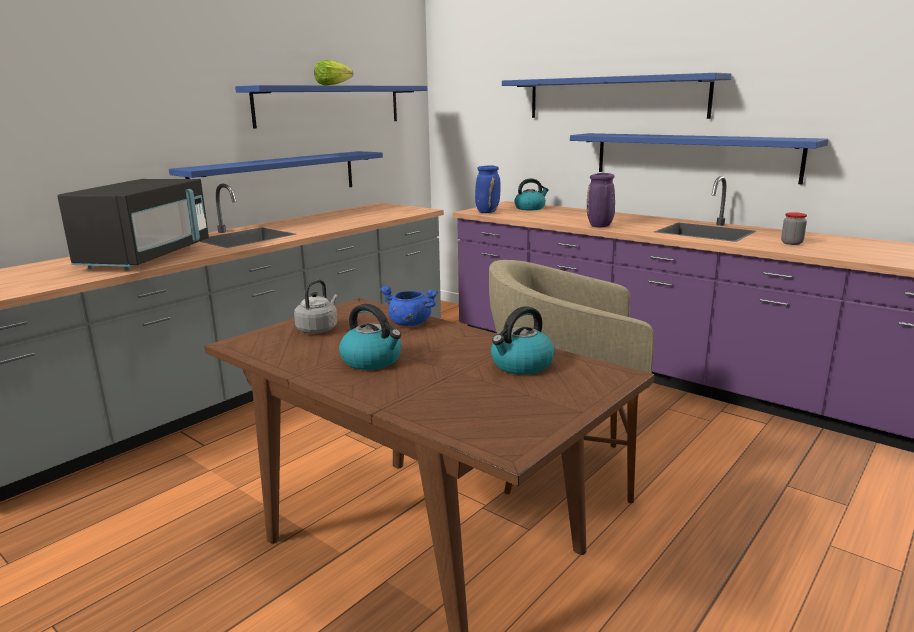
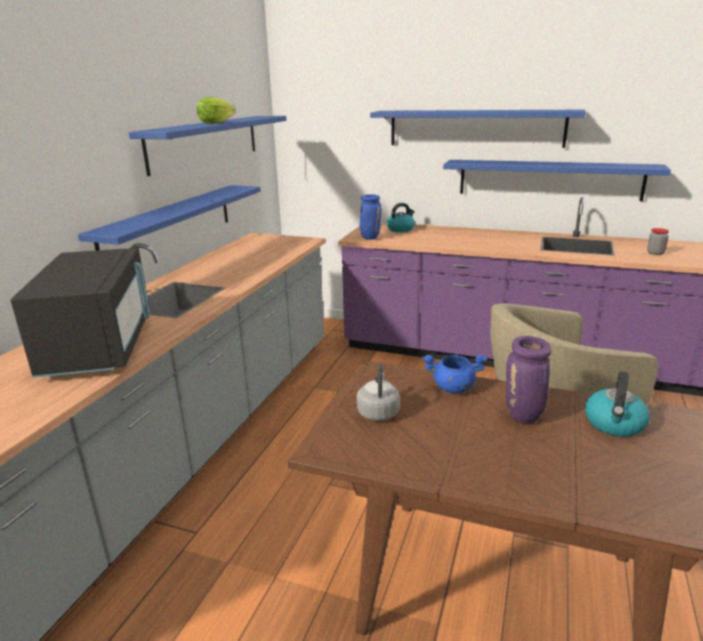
camera: 20 degrees left, 5 degrees up
(372, 361) = (484, 446): kettle -> none
(600, 226) = (490, 247): purple vase -> purple vase (524, 416)

